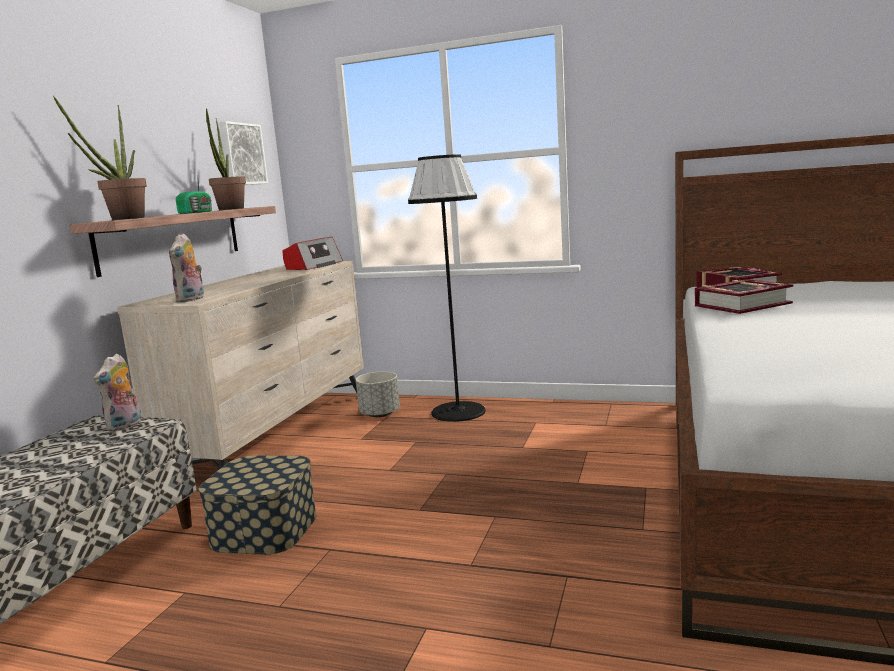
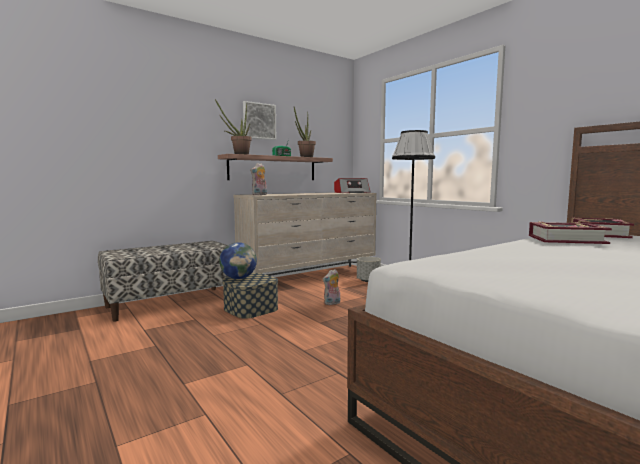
camera: 35 degrees right, 5 degrees down
(125, 426) = (212, 245): plush toy -> plush toy (332, 303)
(229, 478) = (238, 278): none -> globe
(241, 154) = (326, 131): picture -> picture (259, 121)

